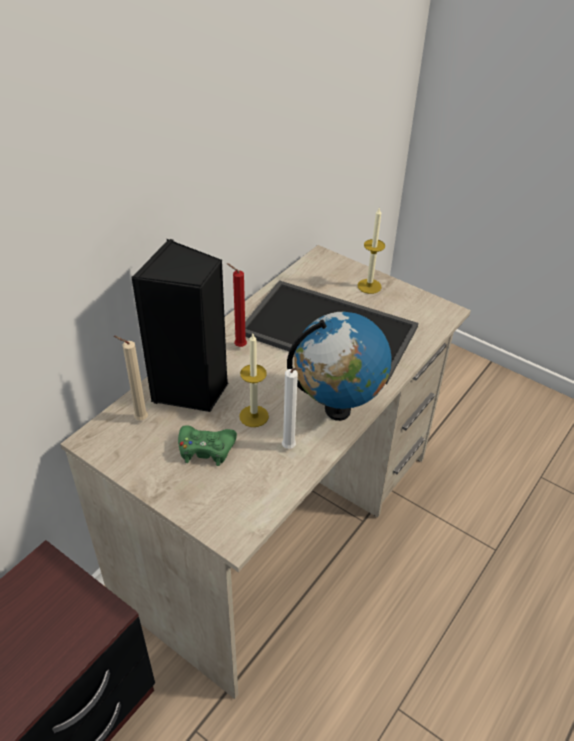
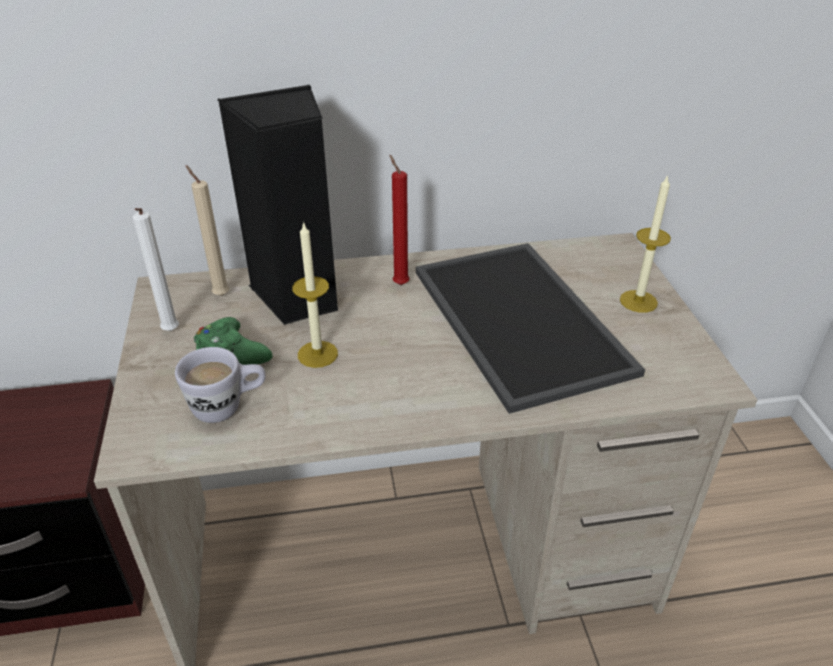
camera: 45 degrees right, 5 degrees down
(250, 477) = (228, 407): none -> white mug
(290, 448) = (305, 407): white candle -> white candle (170, 333)
(337, 410) = (411, 403): globe -> none

